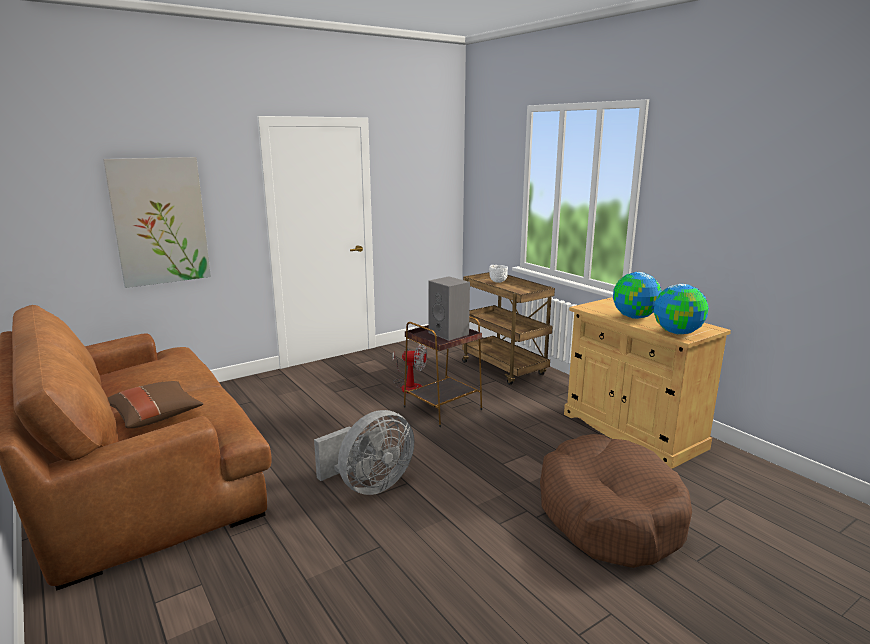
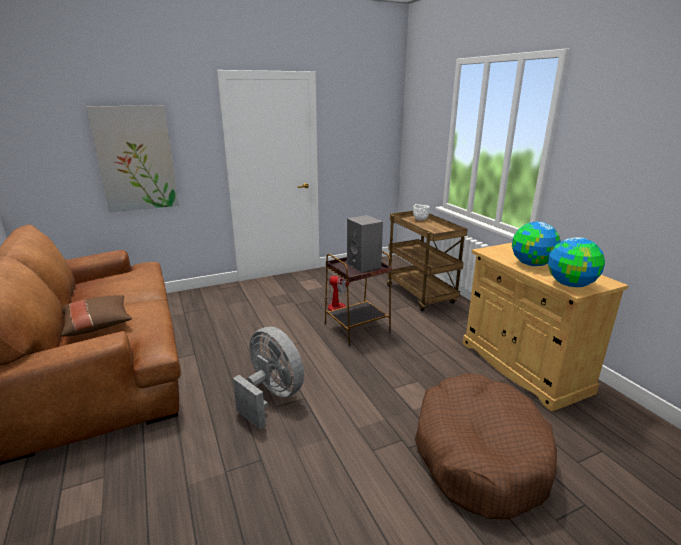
camera: 10 degrees right, 5 degrees up
(369, 486) = (271, 397): grey fan -> grey fan turned 105 degrees counterclockwise

